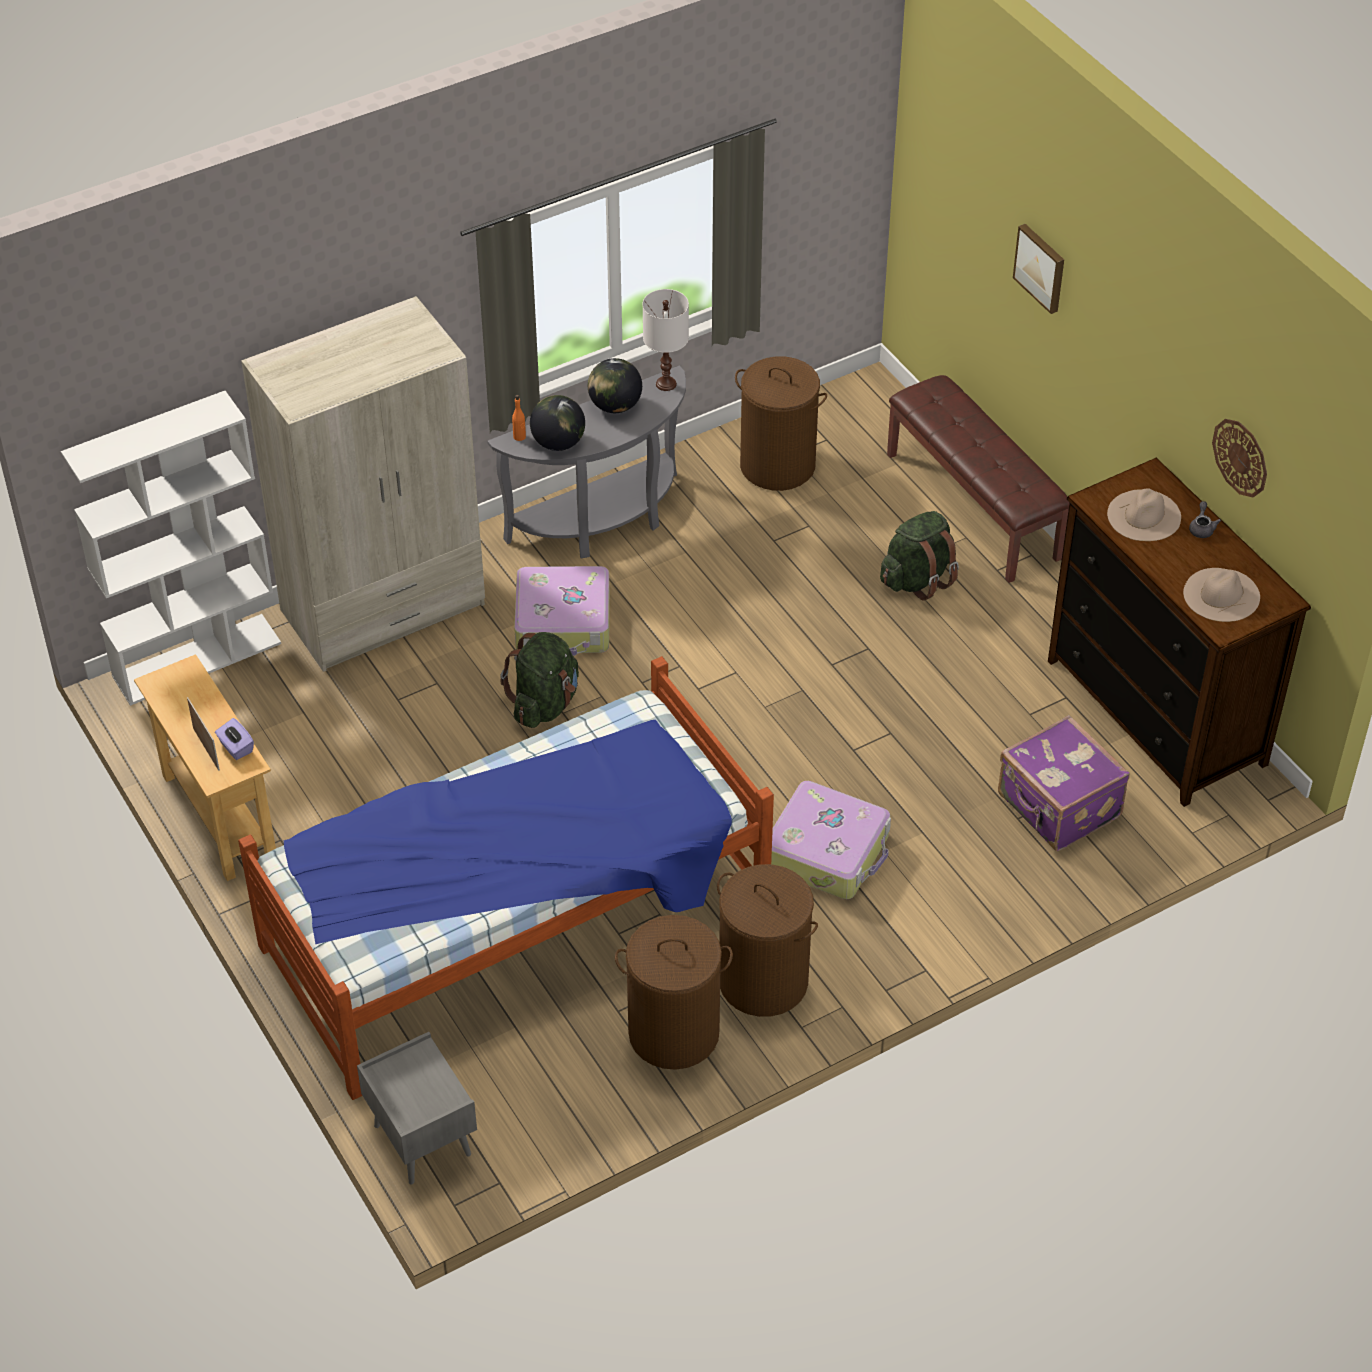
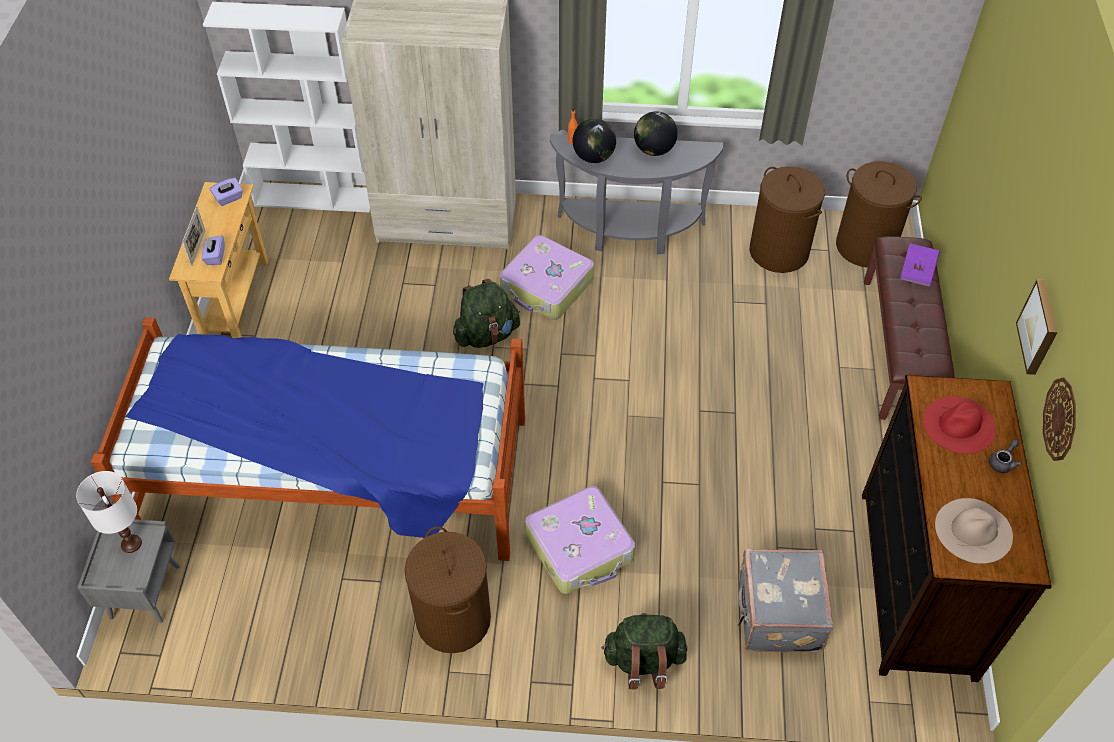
camera: 35 degrees right, 5 degrees up
(184, 682) = (229, 198): none -> purple tissue box
(666, 384) = (702, 151): white table lamp -> white table lamp (131, 544)
(674, 1032) = (362, 618): brown laundry basket -> brown laundry basket (865, 246)
(918, 579) = (813, 381): green backpack -> green backpack (643, 661)
(959, 411) = (917, 272): none -> purple book
(1041, 267) = (1007, 177): picture -> picture (1040, 327)
(1057, 807) = (777, 615): purple suitcase -> grey suitcase
(1144, 515) = (959, 425): beige hat -> red hat

